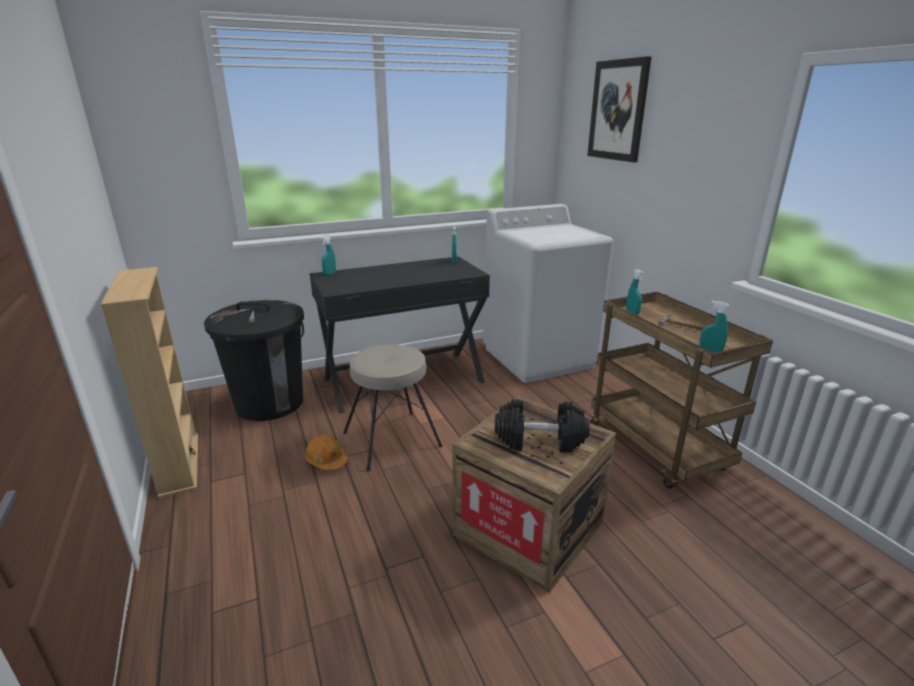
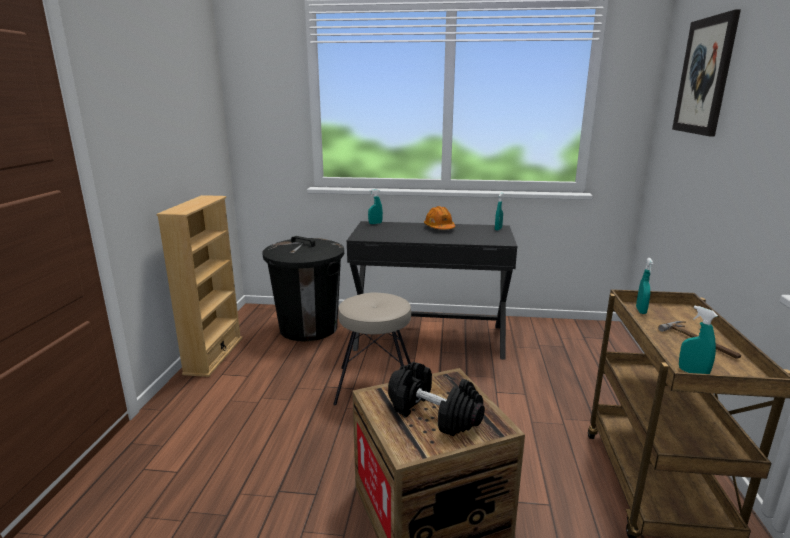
camera: 30 degrees right, 5 degrees down
(326, 460) = (310, 385): orange hard hat -> orange hard hat (439, 228)
(539, 357) = (586, 350): white washing machine -> none

